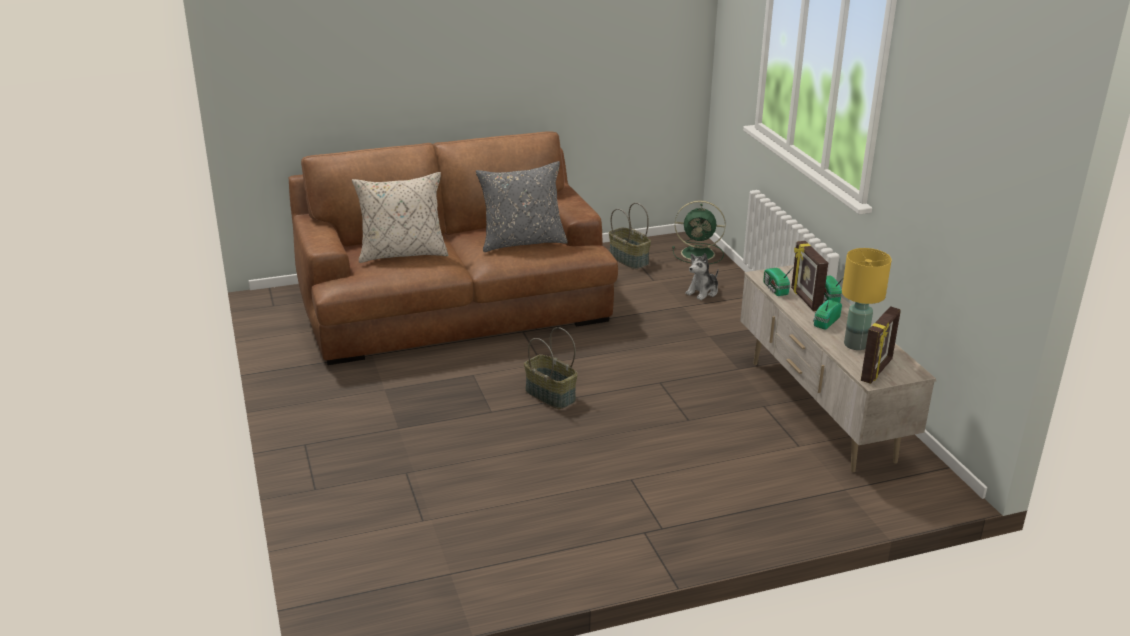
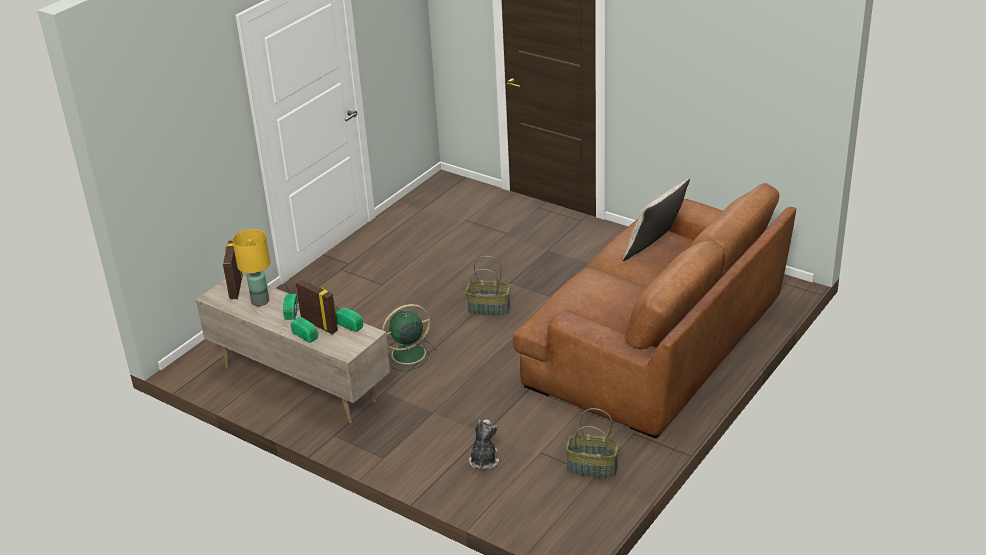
camera: 145 degrees right, 5 degrees up
(522, 242) = (593, 297): grey pillow -> none
(699, 254) = (538, 515): green fan -> green fan (407, 354)

